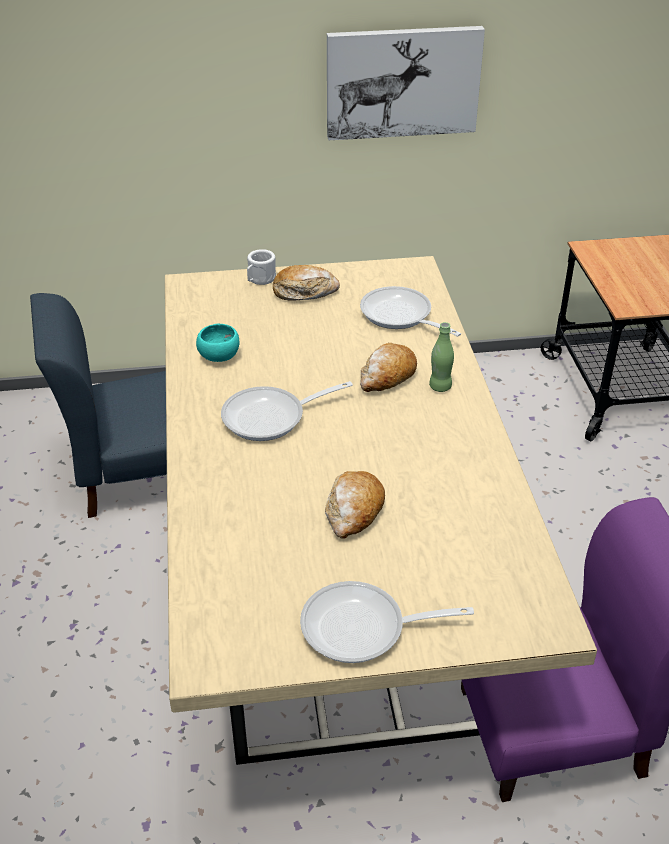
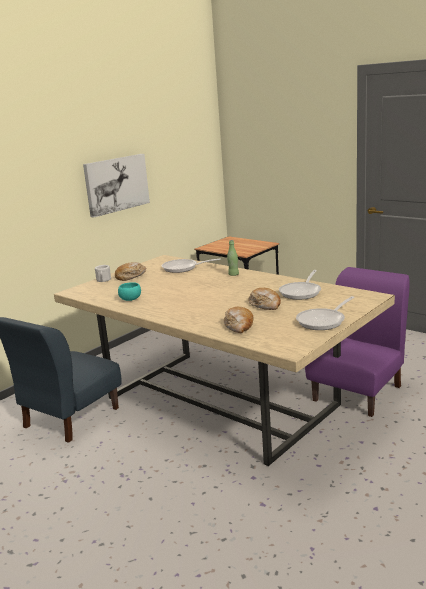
camera: 40 degrees left, 20 degrees down
(271, 417) = (186, 302): frying pan -> frying pan (302, 292)
(387, 377) = (209, 279): bread -> bread (239, 326)

